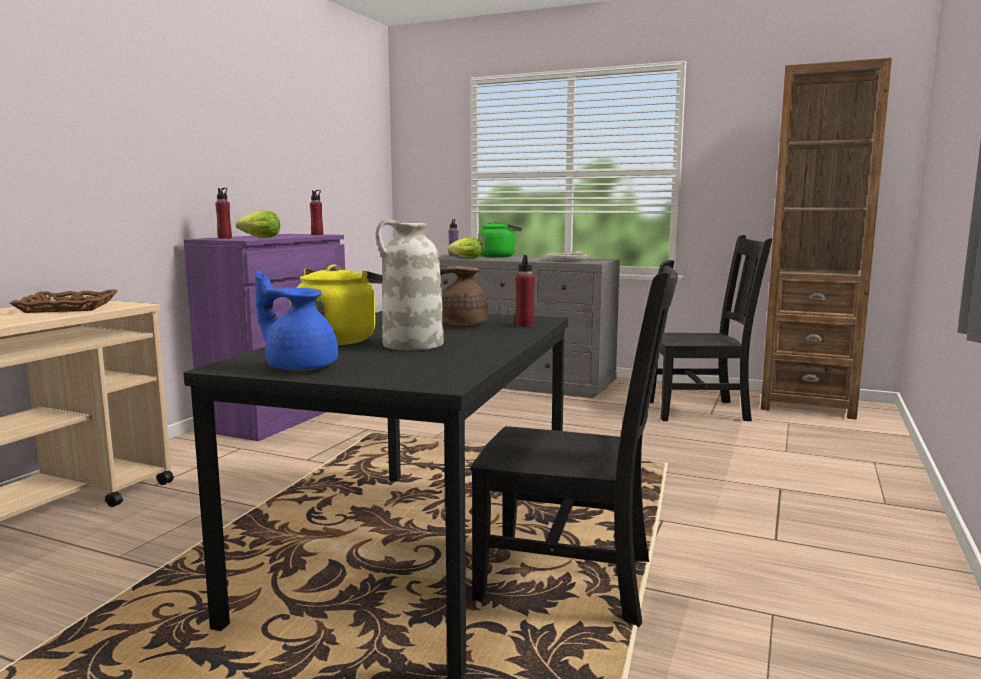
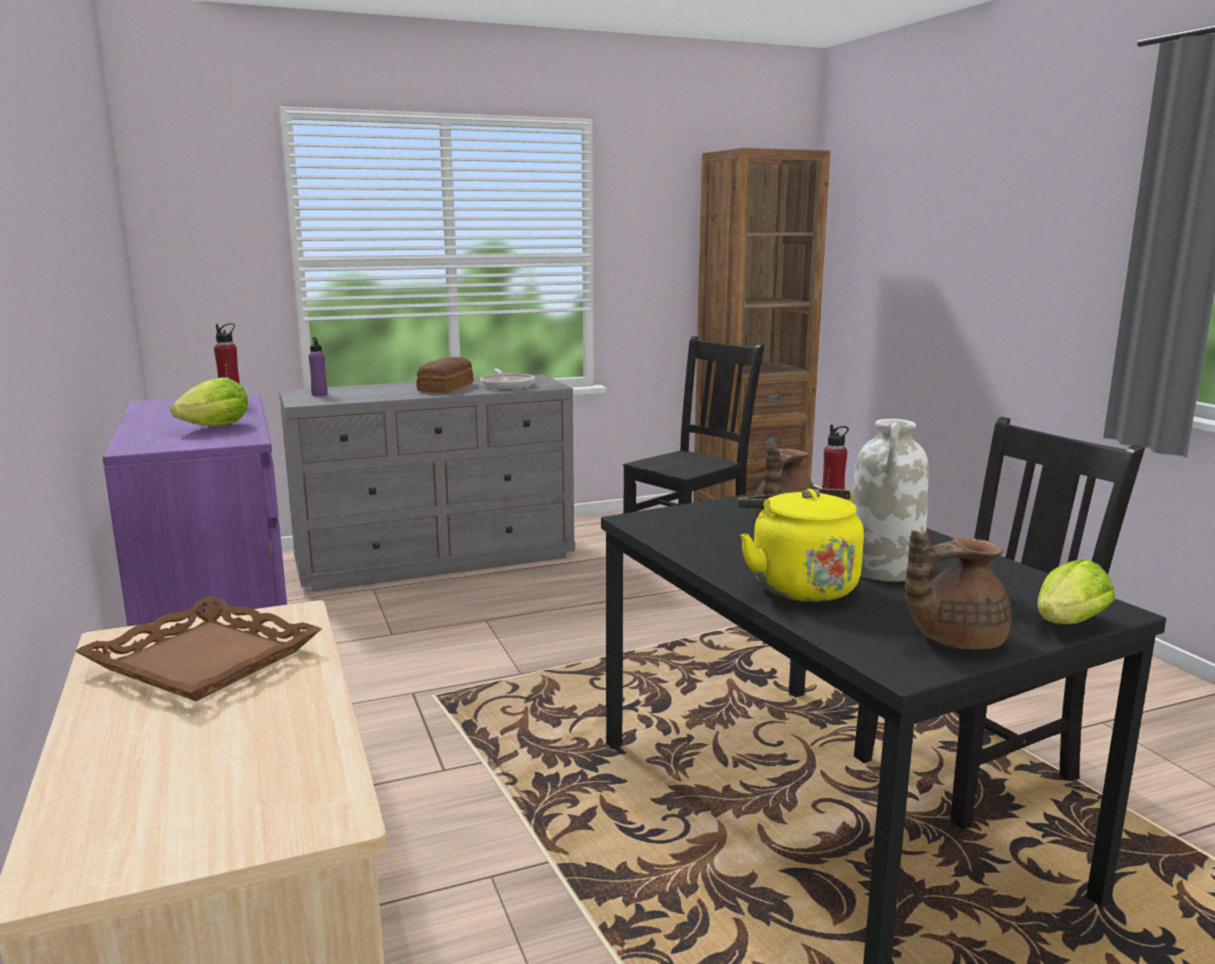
camera: 45 degrees left, 5 degrees up
(224, 238) = (175, 441): red bottle -> none
(300, 367) = (953, 639): blue teapot -> brown teapot
(464, 258) = (362, 398): lettuce -> lettuce (1065, 626)
(498, 256) = (385, 387): green kettle -> none
(530, 258) = (447, 387): none -> bread

